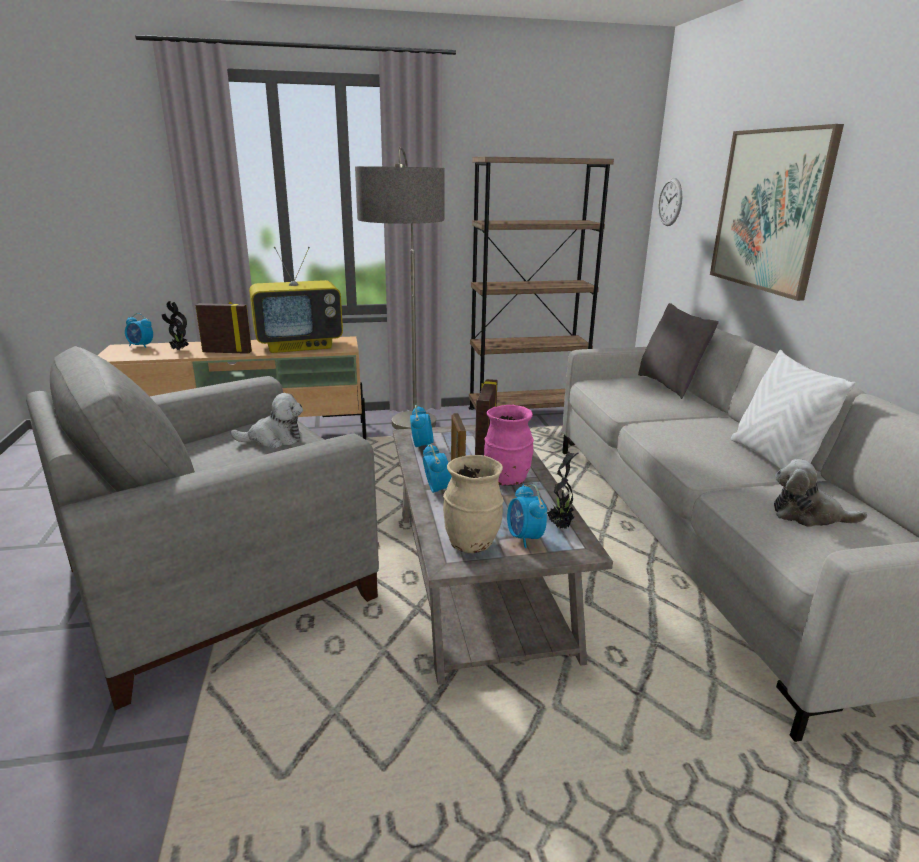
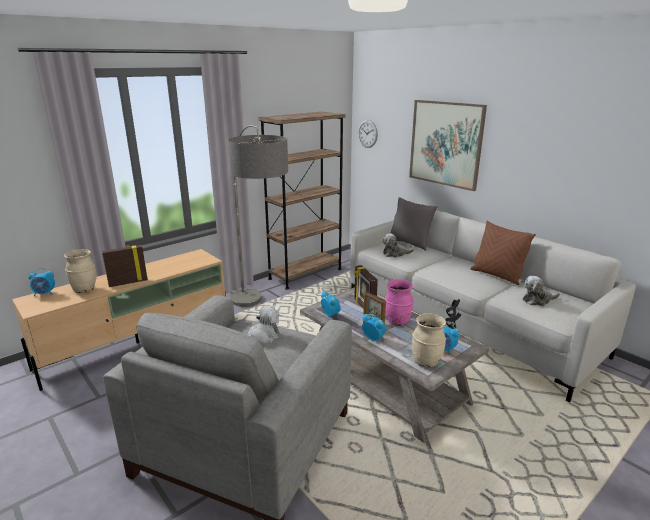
camera: 30 degrees left, 0 degrees up
(179, 350) = (85, 289): potted plant -> beige vase
(300, 345) = (174, 265): television -> none
(623, 393) = (395, 254): none -> plush toy
(773, 459) = (497, 275): white pillow -> brown pillow

